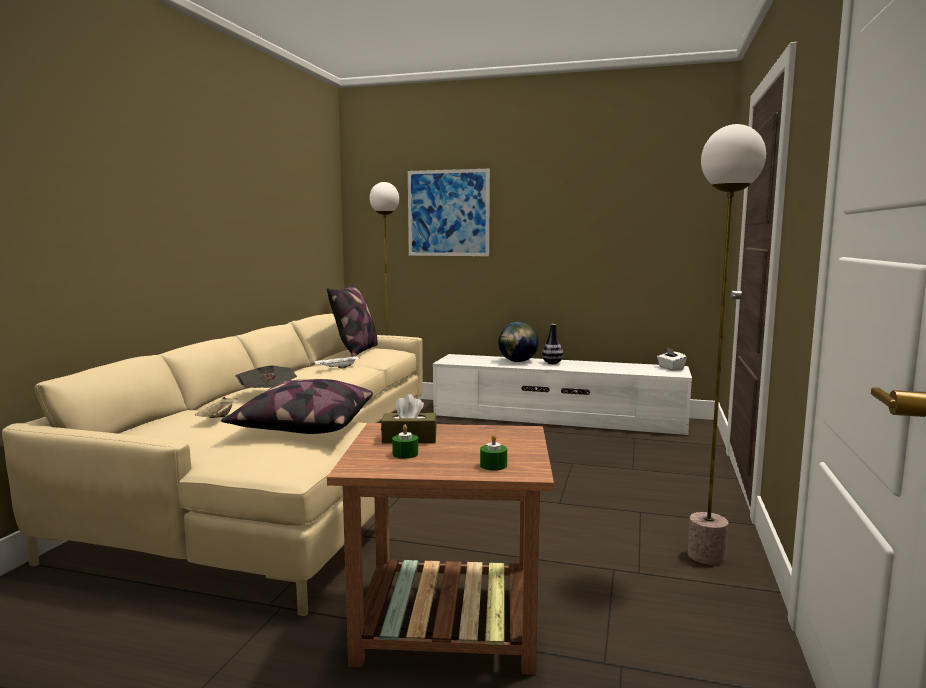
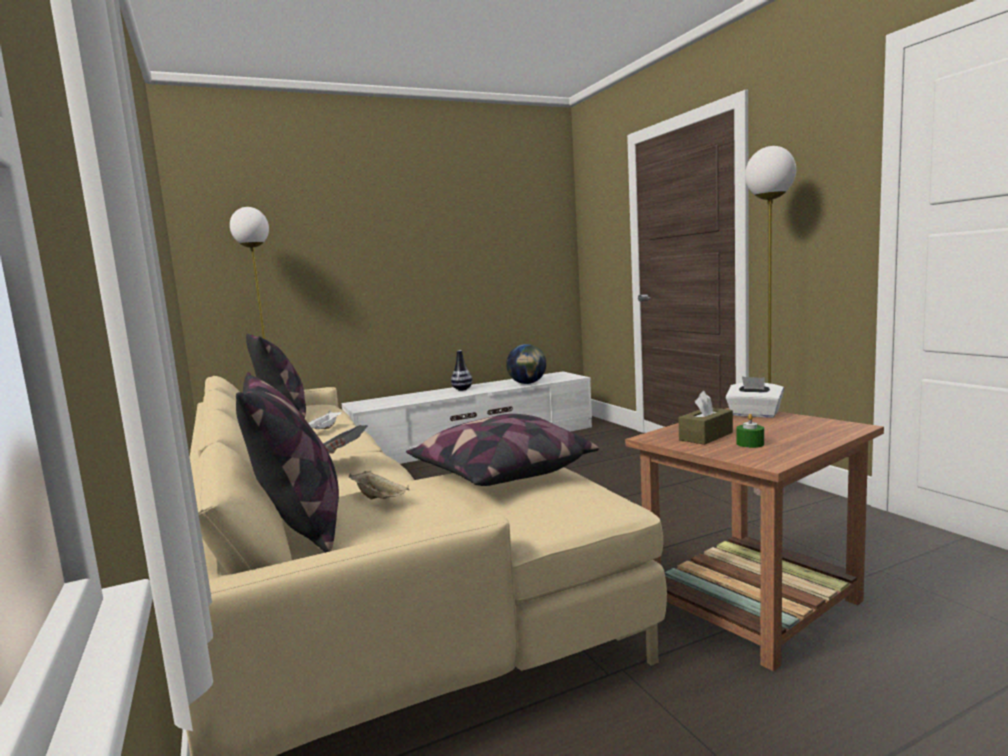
camera: 40 degrees left, 0 degrees up
(163, 420) = (300, 526): none -> pillow
(448, 213) = (321, 244): picture -> none
(493, 465) = (821, 430): green candle -> none
(518, 361) = (429, 394): globe -> globe (527, 383)
(670, 368) = (558, 374): white tissue box -> white tissue box (754, 414)

